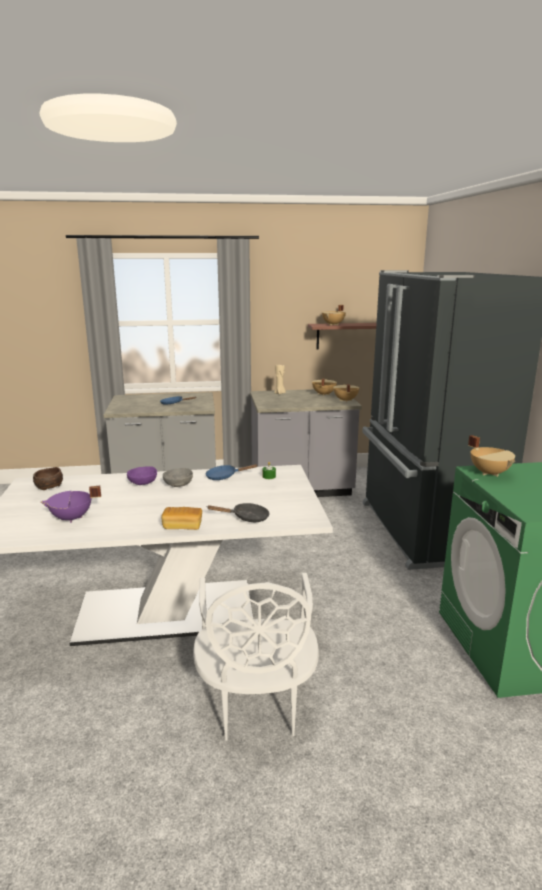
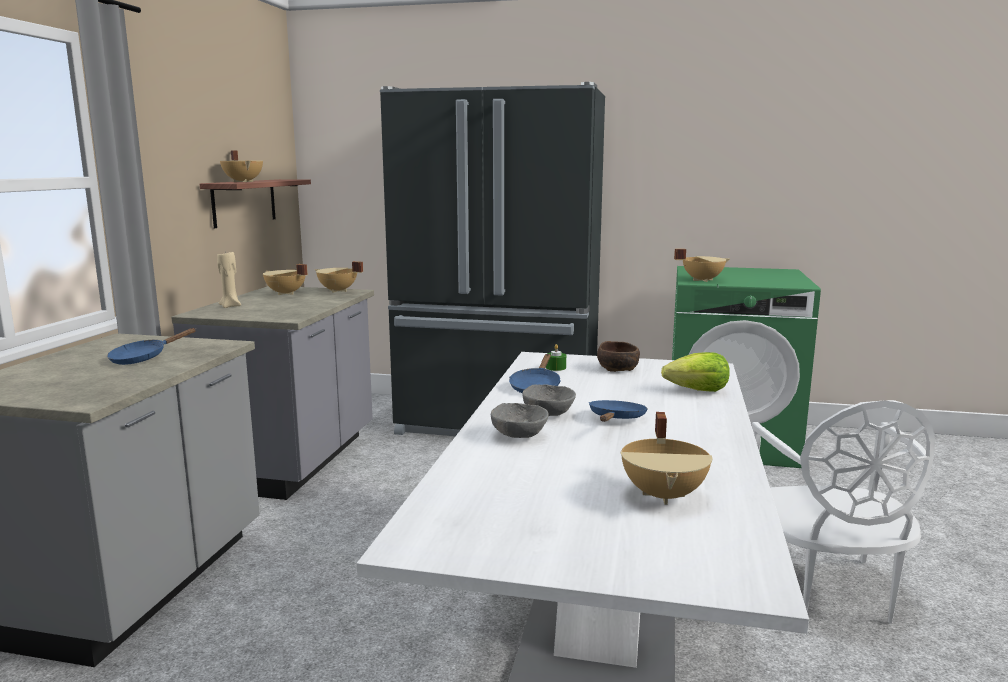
camera: 70 degrees left, 5 degrees down
(48, 486) = (466, 517): brown bowl -> brown bowl (618, 368)
(72, 519) = (665, 495): purple cooking pot -> beige cooking pot
(143, 483) = (519, 435): purple bowl -> grey bowl
(176, 500) = (616, 419): none -> blue frying pan
(182, 526) = (719, 422): bread -> none
(247, 518) = (697, 390): black frying pan -> lettuce
(256, 704) = (823, 591): white chair -> white chair turned 75 degrees clockwise

